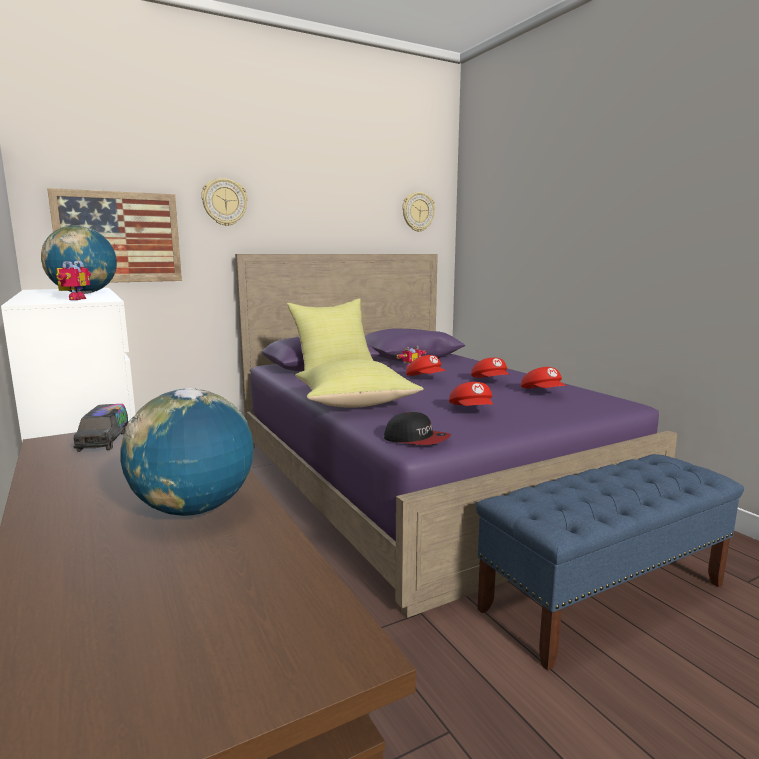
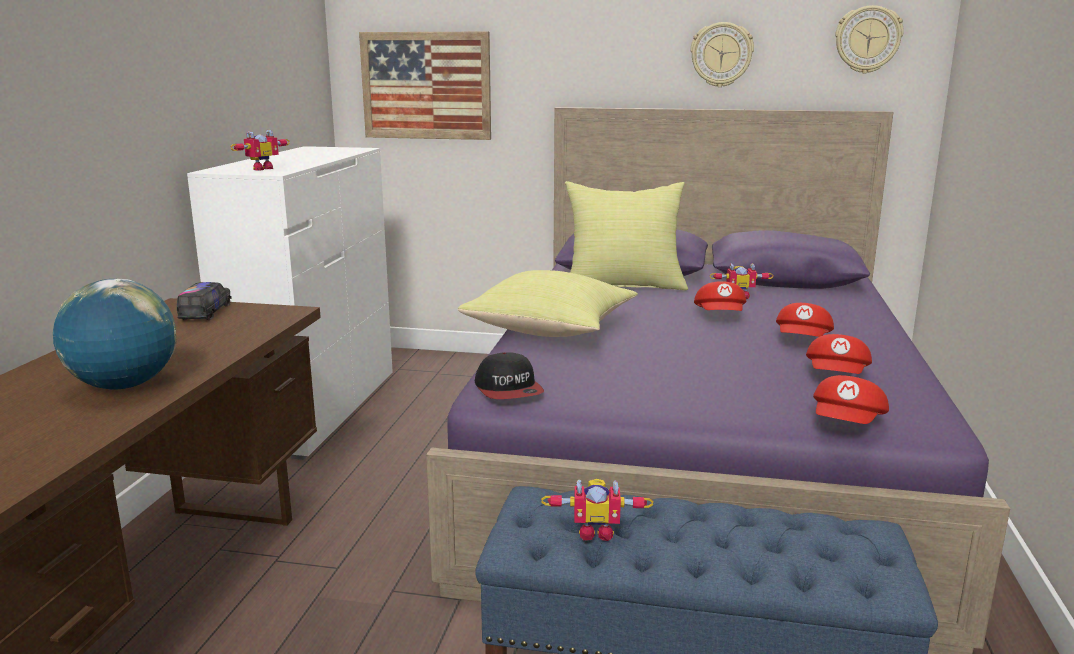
camera: 40 degrees right, 5 degrees up
(84, 294) = (307, 159): globe -> none
(104, 440) = (206, 312): toy truck -> toy truck turned 150 degrees clockwise
(224, 202) = (550, 38): wall clock -> wall clock (721, 54)
(472, 411) = (662, 375): red cap -> red cap (848, 424)
(581, 504) = (596, 532): none -> toy robot

